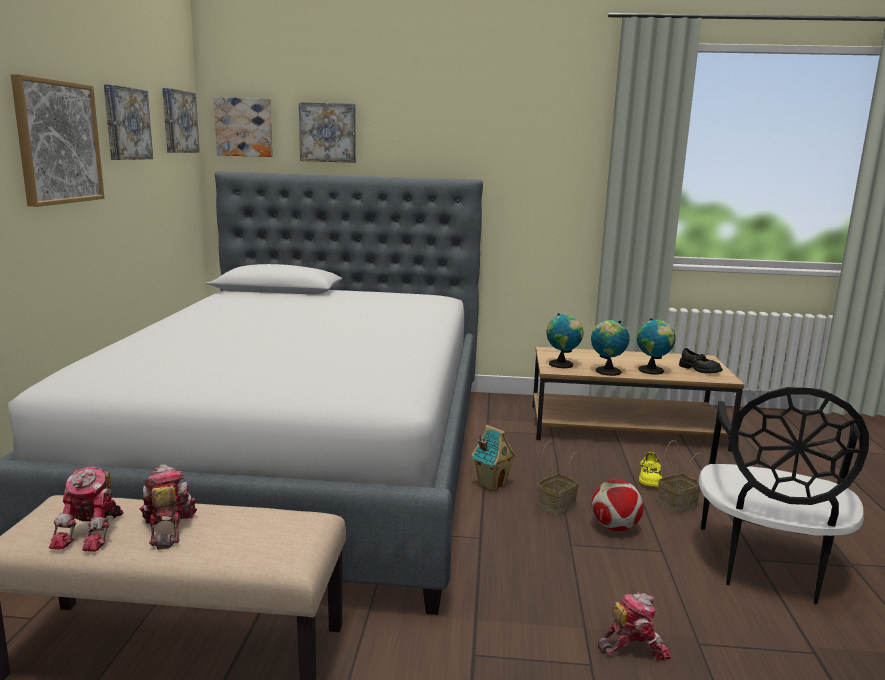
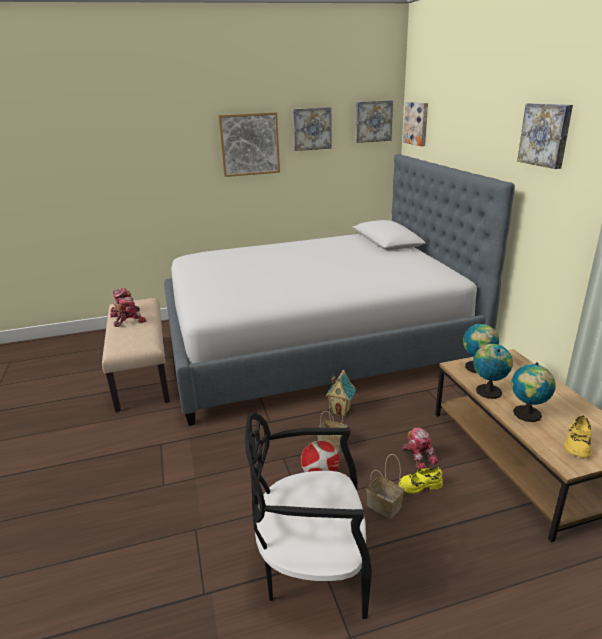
camera: 70 degrees right, 10 degrees up
(328, 132) = (449, 130): picture -> picture (546, 135)
(632, 647) = (183, 499): toy robot -> toy robot (418, 457)
(699, 369) = (577, 444): black shoe -> yellow shoe

